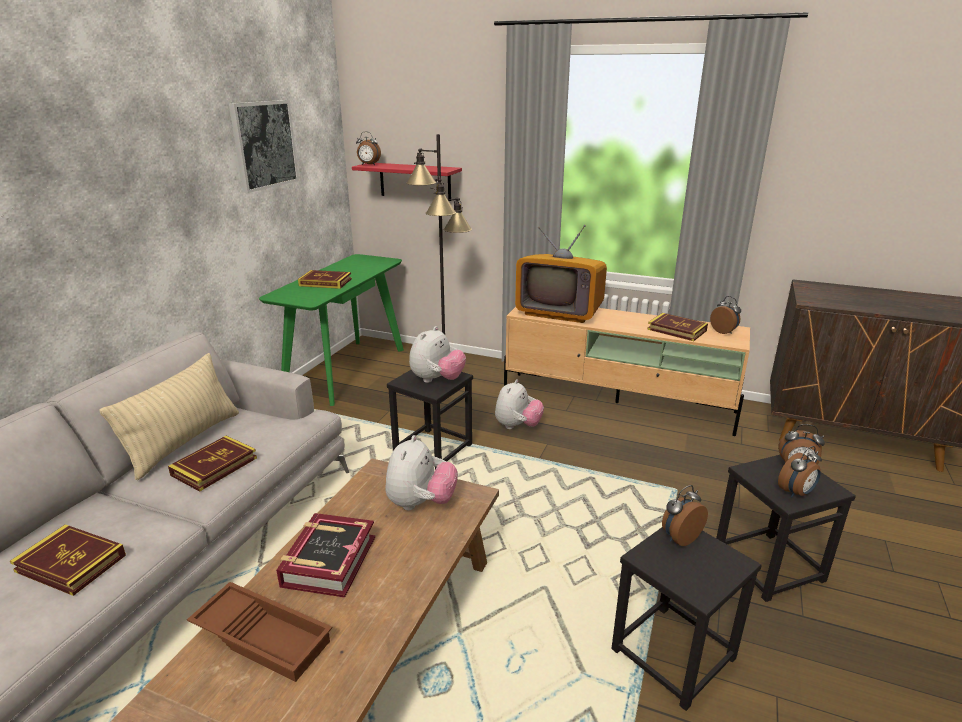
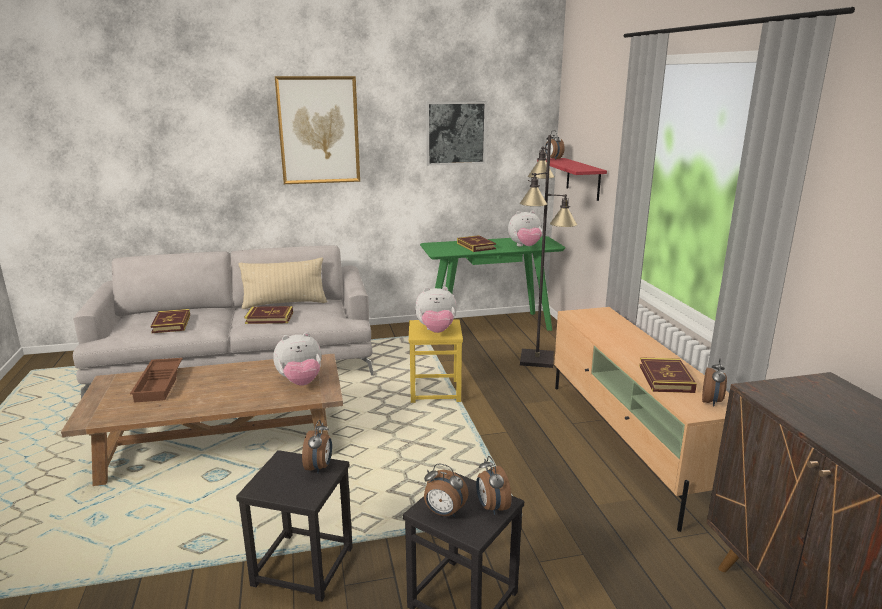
camera: 55 degrees right, 5 degrees down
(107, 159) = (318, 130): none -> picture
(328, 561) = (225, 377): book -> none
(432, 449) = (435, 391): black stool -> yellow stool
(517, 426) = (513, 411): plush toy -> plush toy (525, 246)
(559, 311) = (605, 325): television -> none
(679, 537) = (319, 467): alarm clock -> alarm clock turned 75 degrees clockwise

